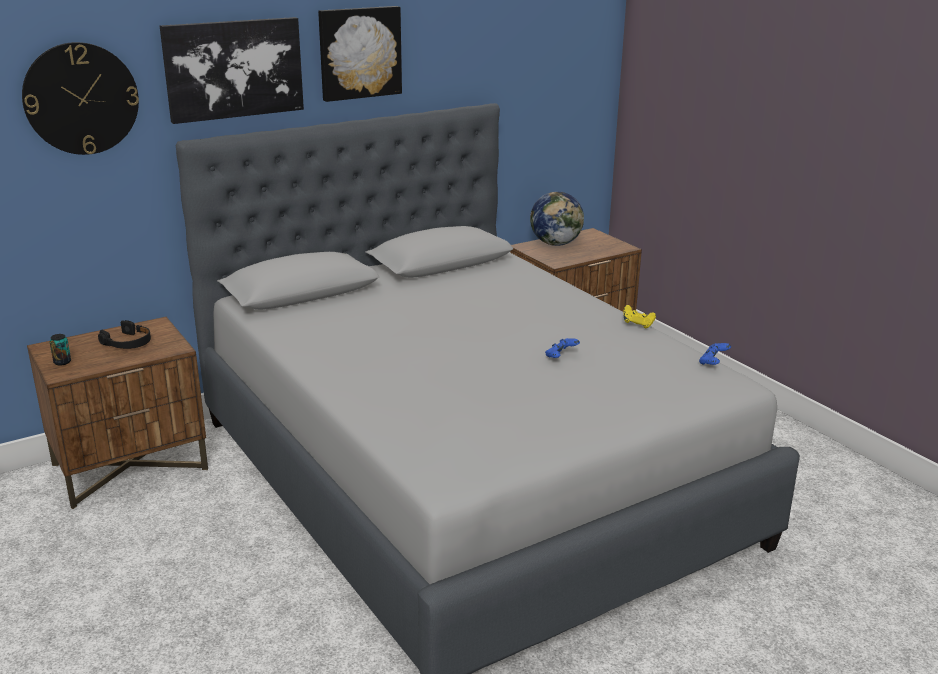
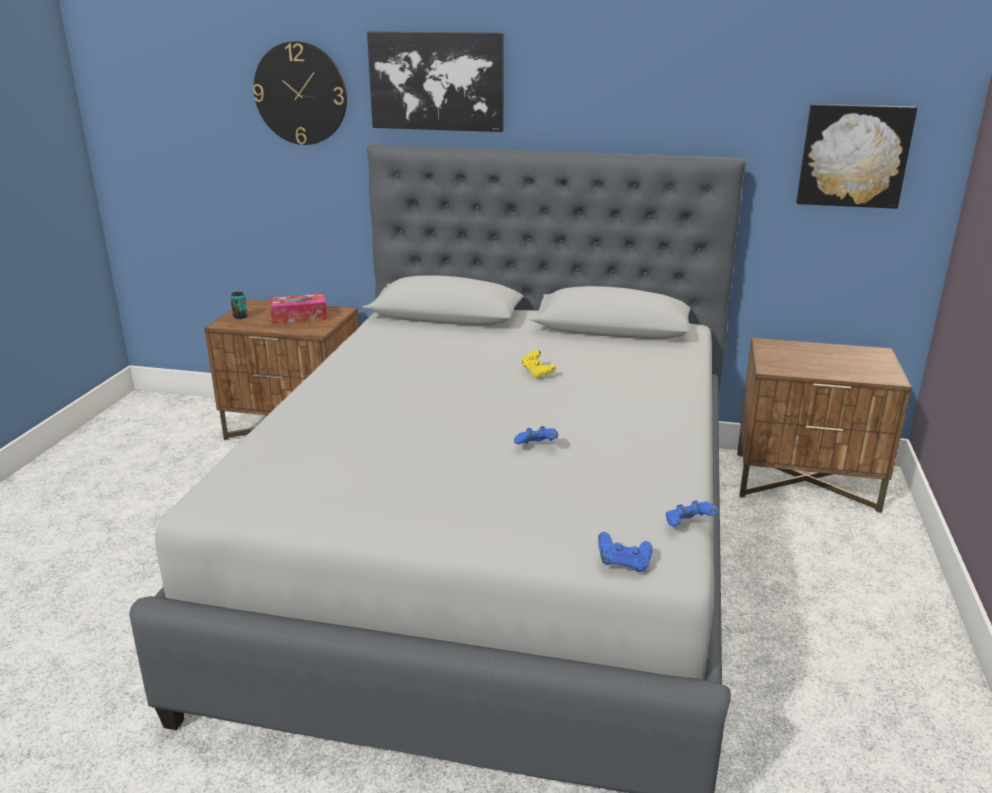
camera: 45 degrees right, 0 degrees up
(128, 342) = (299, 317): black headphones -> tissue box
(359, 52) = (575, 78): picture -> picture (853, 155)
(556, 244) = (809, 351): globe -> none
(638, 324) = (688, 450): yellow game controller -> yellow game controller (537, 373)
(723, 395) = (623, 564): none -> blue game controller

